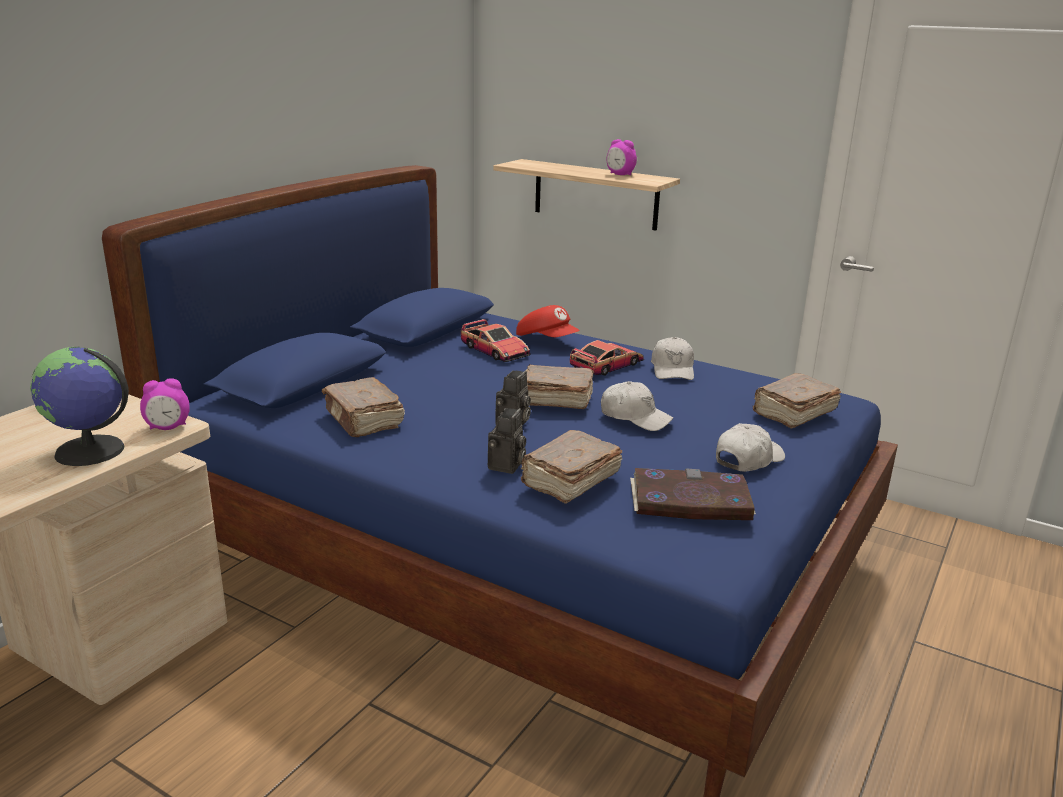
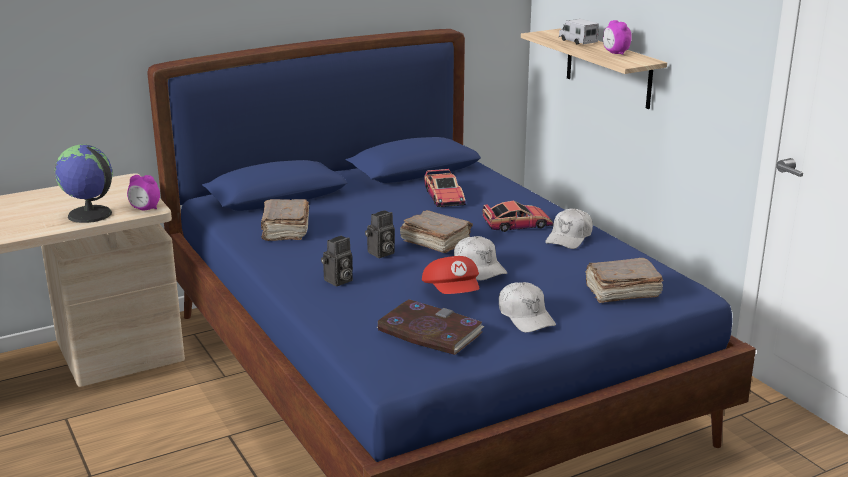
camera: 30 degrees right, 0 degrees up
(547, 340) = (497, 195): red cap -> red cap (453, 293)
(564, 168) = (577, 41): none -> toy truck
(569, 481) = (363, 299): brown book -> none
(748, 459) = (525, 316): white cap -> white cap turned 75 degrees clockwise

